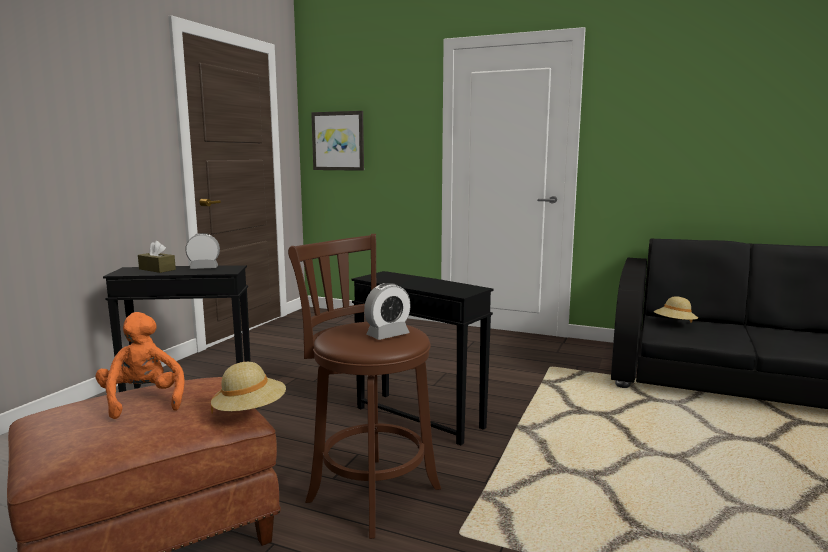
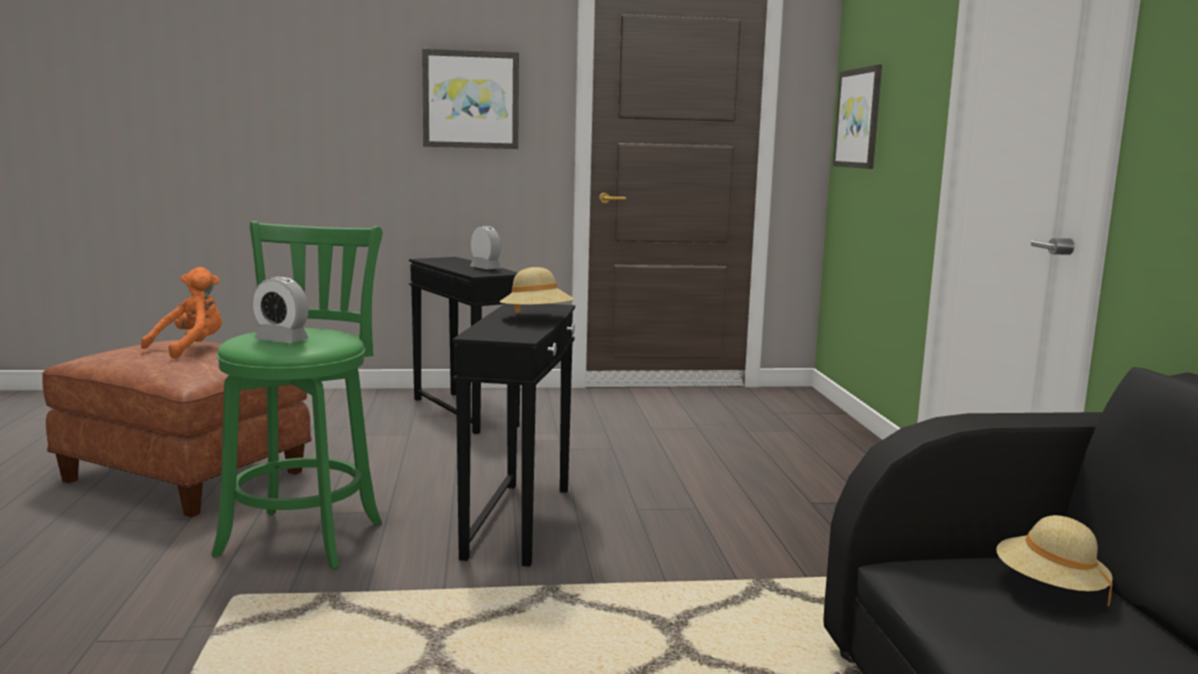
camera: 60 degrees right, 0 degrees up
(107, 126) = (471, 99): none -> picture
(157, 269) = (457, 262): brown tissue box -> none
(250, 412) = (183, 376): beige hat -> beige hat (537, 318)
(369, 492) = (305, 535): brown stool -> green stool

